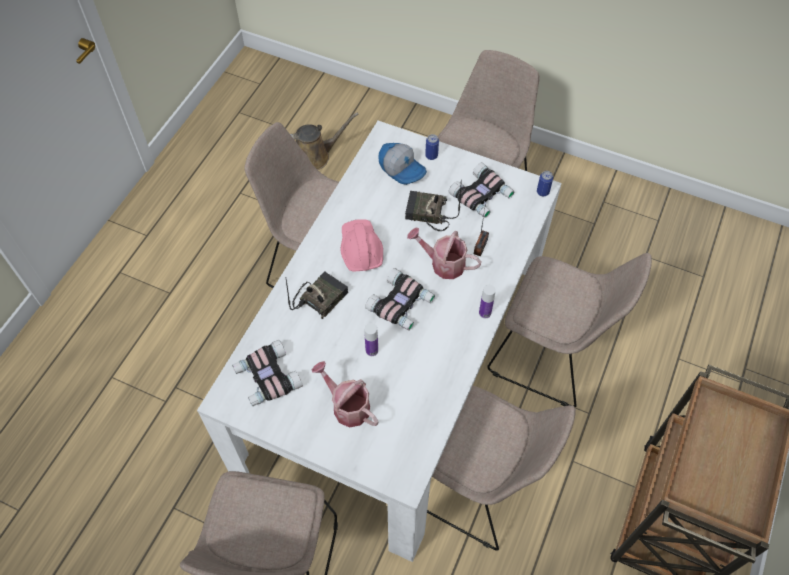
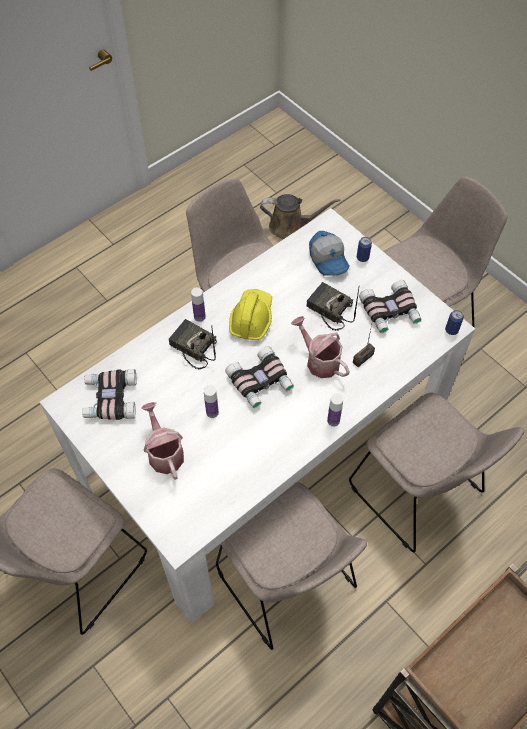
camera: 25 degrees right, 0 degrees up
(310, 266) = (199, 317): none -> bottle
(320, 298) = (192, 347): radio -> radio turned 120 degrees counterclockwise
(360, 249) = (251, 318): pink hard hat -> yellow hard hat

